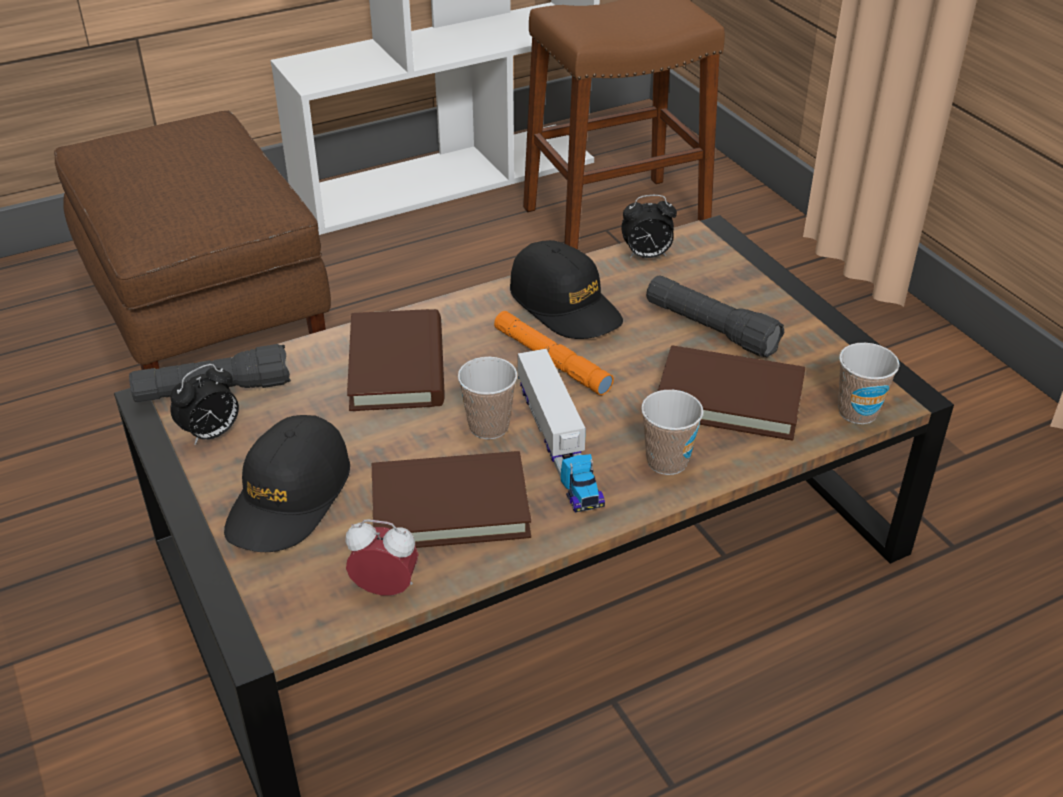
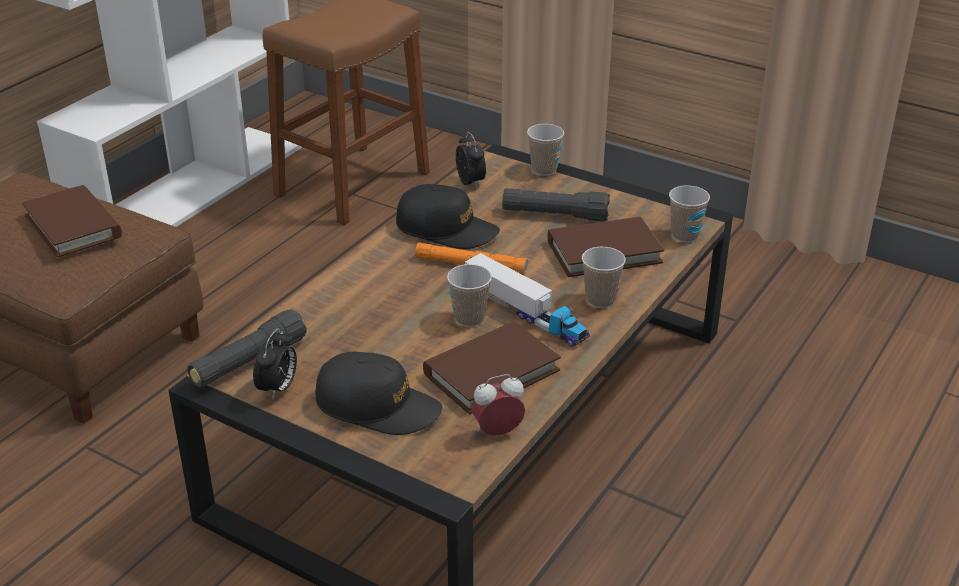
camera: 30 degrees left, 5 degrees down
(289, 498) = (378, 406): black cap -> black cap turned 60 degrees counterclockwise
(397, 366) = (368, 303): brown book -> brown book (73, 226)
(646, 256) = (471, 183): alarm clock -> alarm clock turned 75 degrees counterclockwise
(750, 266) = (544, 169): none -> cup

